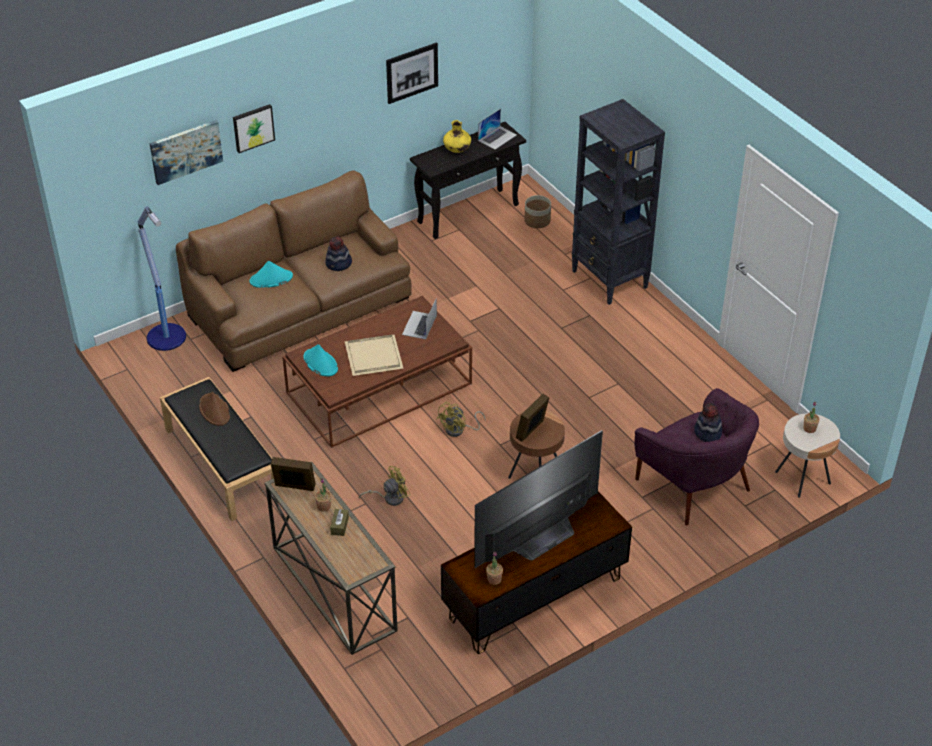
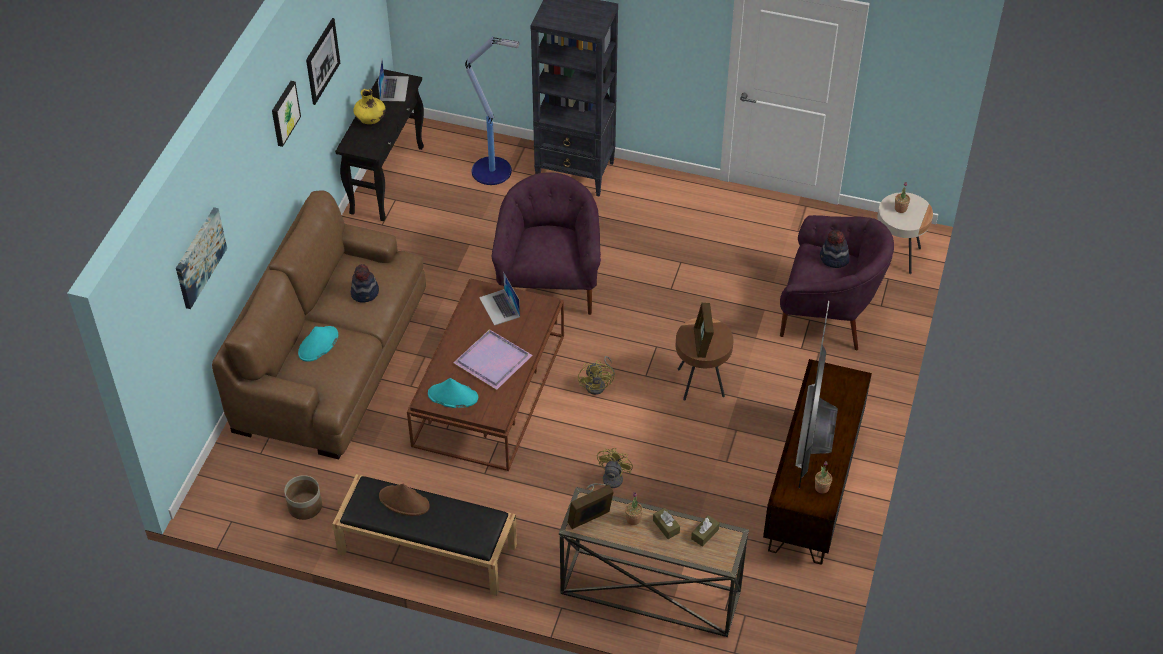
camera: 40 degrees left, 5 degrees up
(167, 338) = (236, 466): floor lamp -> floor lamp (493, 171)
(253, 127) = (237, 196): picture -> picture (284, 113)
(360, 548) = (705, 534): none -> brown tissue box
(374, 356) = (492, 359): beige tray -> purple tray
(502, 343) = (549, 283): none -> purple armchair
(537, 221) = (456, 152): planter -> planter (305, 506)

